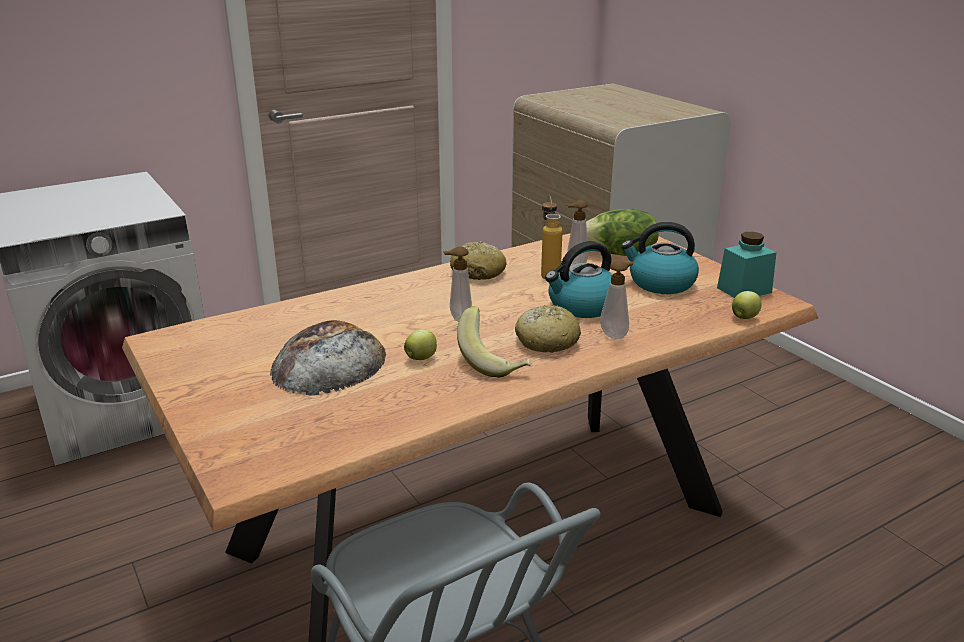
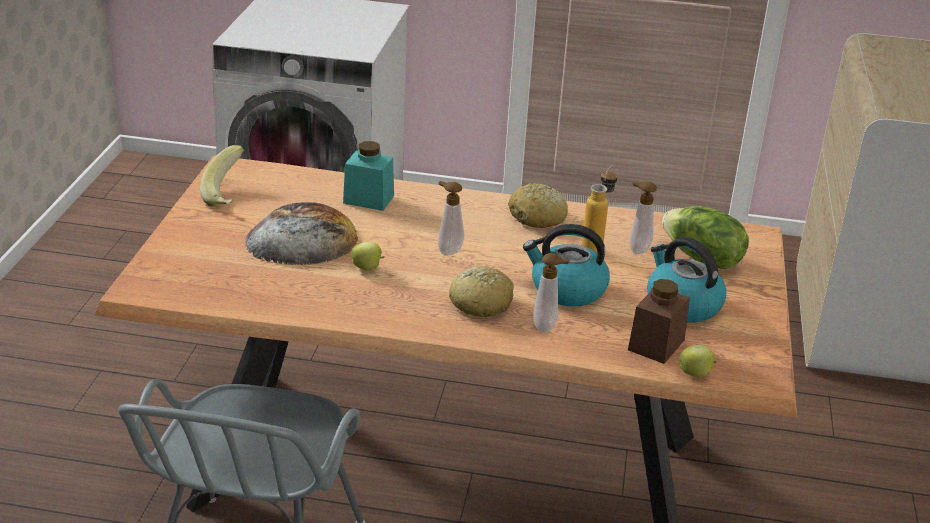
camera: 40 degrees right, 5 degrees up
(494, 362) = (412, 298): banana -> banana (229, 195)
(693, 312) = (656, 345): none -> brown jar
(744, 290) = (752, 351): turquoise jar -> turquoise jar (368, 199)

